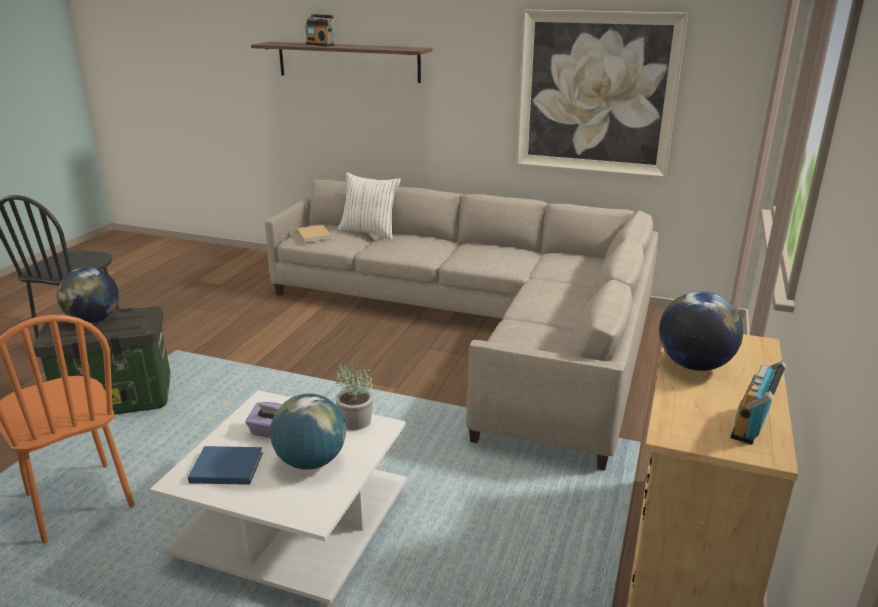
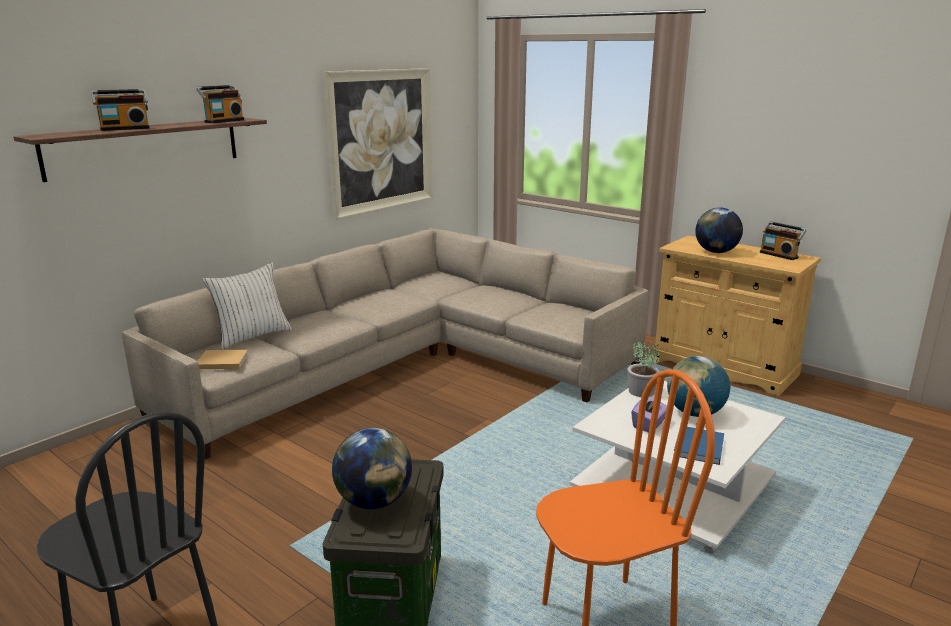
camera: 70 degrees left, 5 degrees down
(393, 48) = (223, 121): none -> radio

